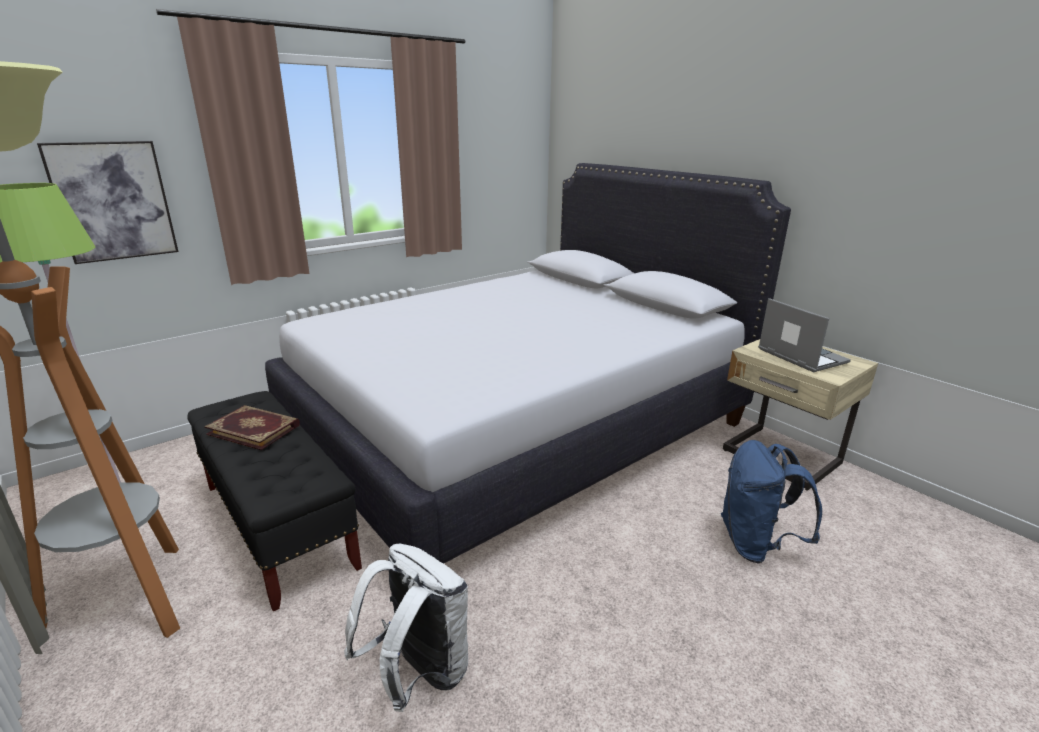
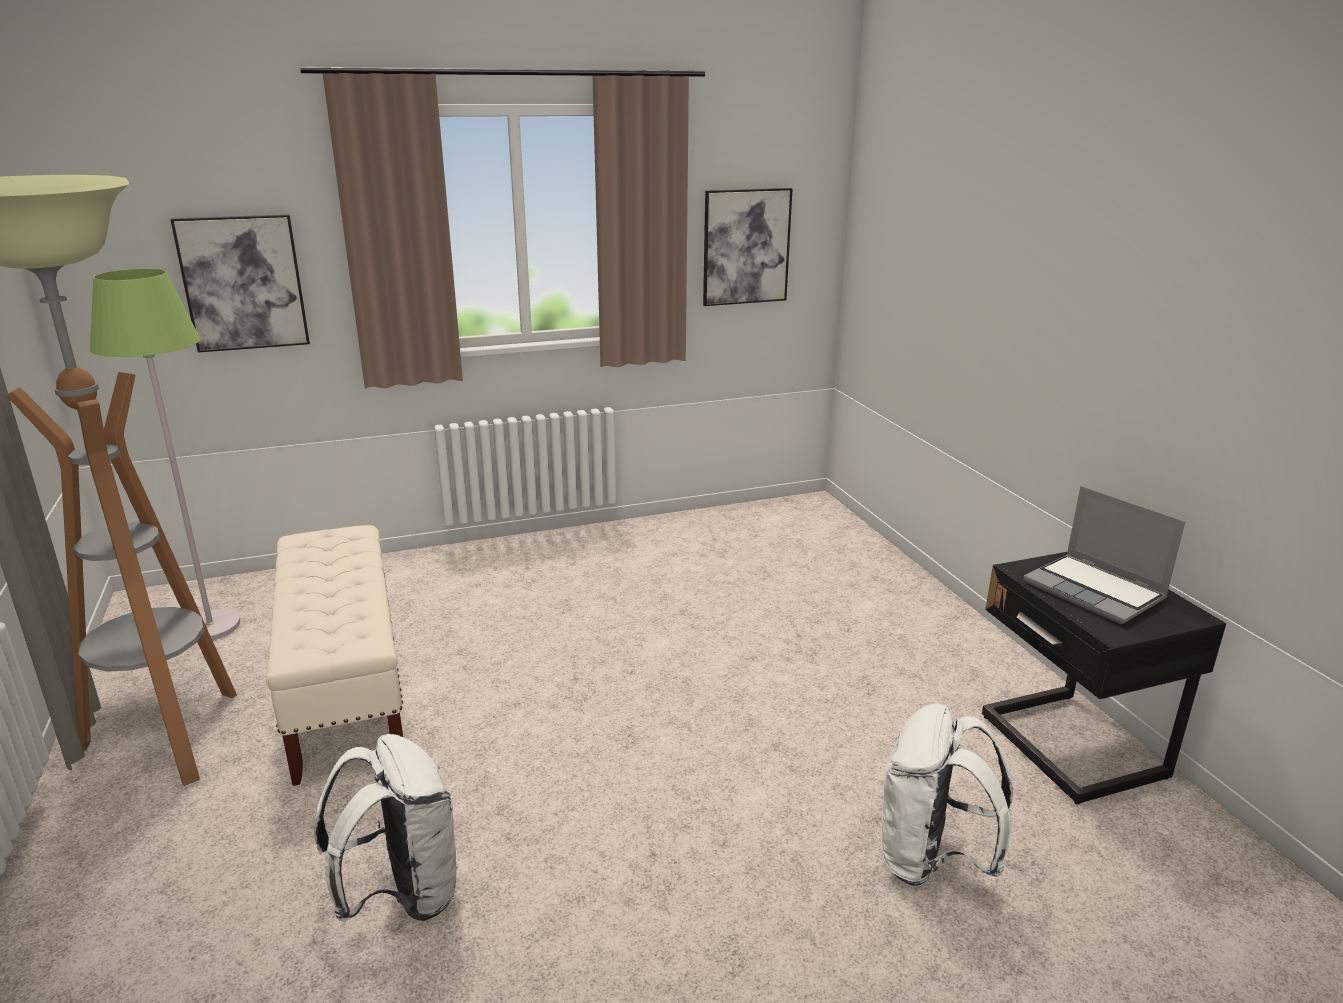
camera: 20 degrees right, 0 degrees up
(254, 429) = (329, 571): book -> none
(279, 526) = (346, 692): black bench -> beige bench
(491, 169) = (746, 247): none -> picture
(518, 428) = (698, 626): white bed -> none
(756, 544) = (931, 860): blue backpack -> white backpack
(780, 459) = (1068, 748): beige nightstand -> black nightstand
(800, 356) = (1096, 591): laptop -> laptop turned 150 degrees clockwise

